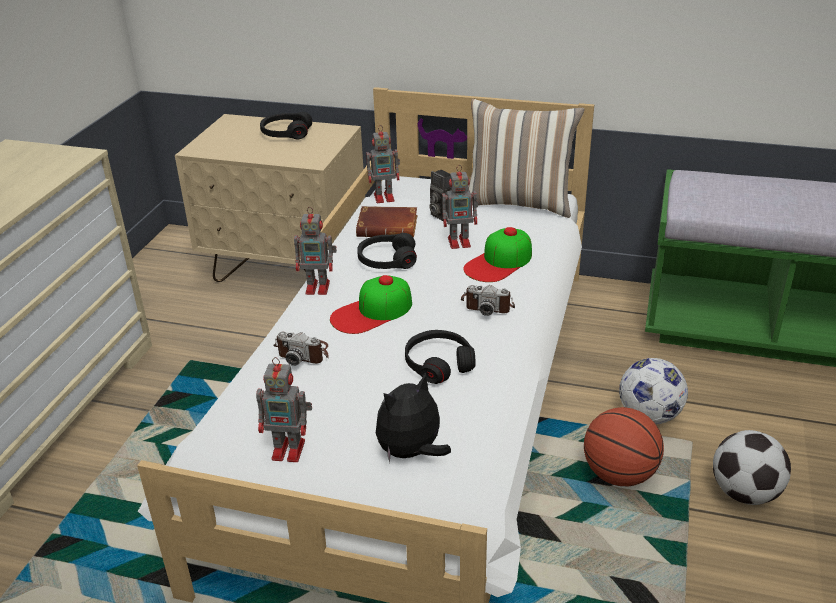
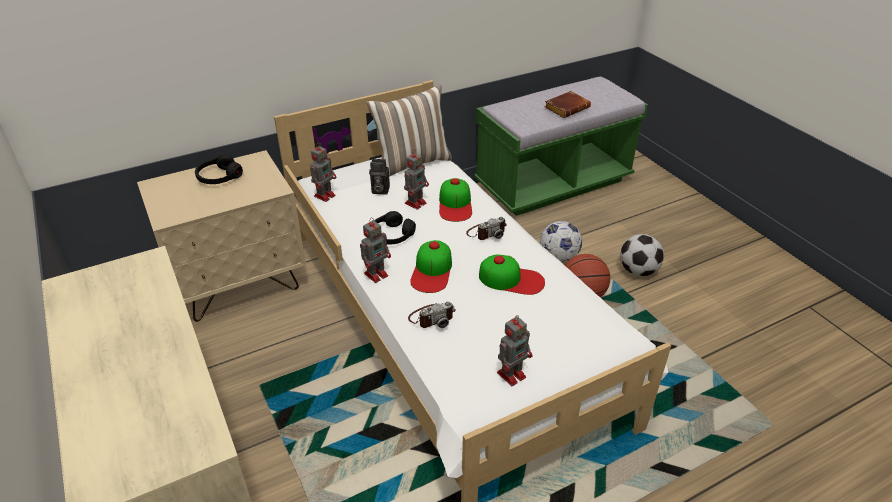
camera: 45 degrees left, 5 degrees up
(389, 227) = (359, 214): brown book -> brown book (566, 107)
(411, 453) = (569, 333): plush toy -> none
(438, 363) = (511, 279): black headphones -> cap

